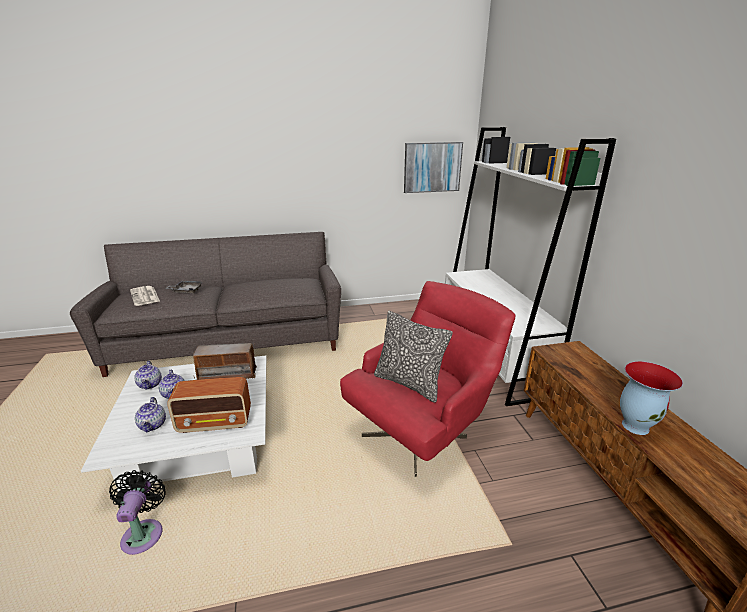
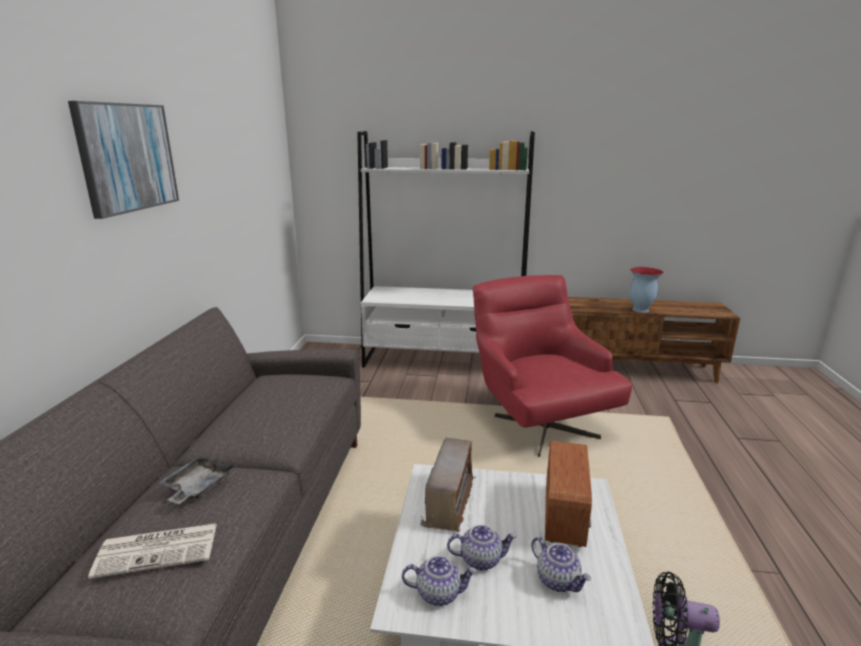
camera: 70 degrees left, 5 degrees down
(153, 425) = (558, 580): teapot -> teapot turned 45 degrees clockwise
(409, 383) = (557, 369): pillow -> none
(432, 167) = (270, 187): picture -> picture (127, 157)

